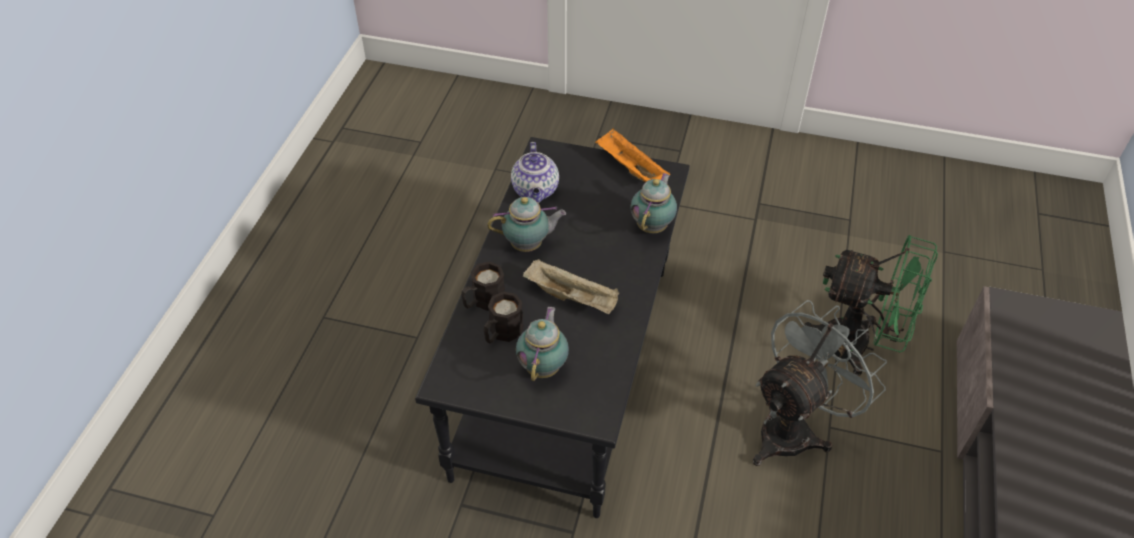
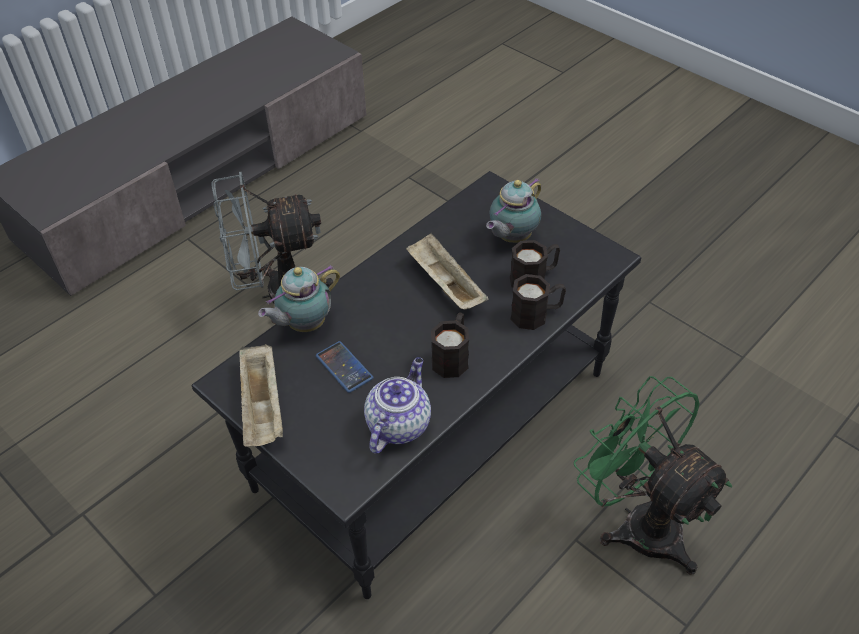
camera: 150 degrees left, 0 degrees up
(528, 245) = (452, 356): teapot -> black mug
(599, 209) = (344, 367): none -> phone
(629, 168) = (263, 408): orange tray -> beige tray
(858, 346) = (150, 332): green fan -> green fan (638, 521)

